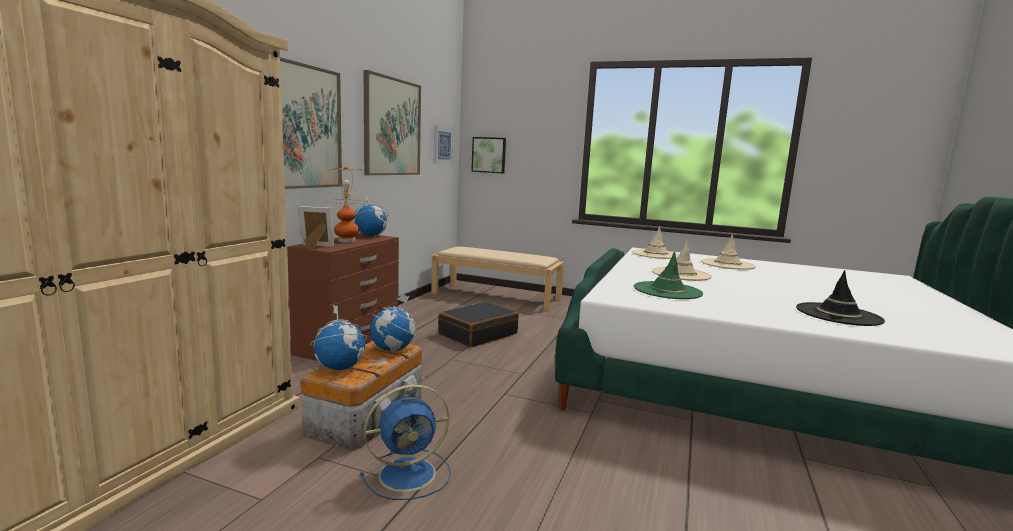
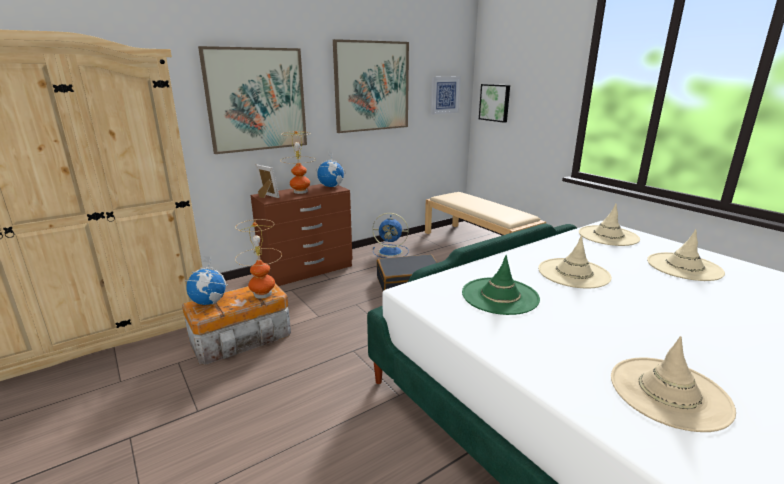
camera: 35 degrees right, 10 degrees up
(393, 349) = (262, 294): globe -> table lamp
(410, 473) = (206, 397): blue fan -> blue fan (391, 251)
(838, 315) = (669, 393): black hat -> beige hat

